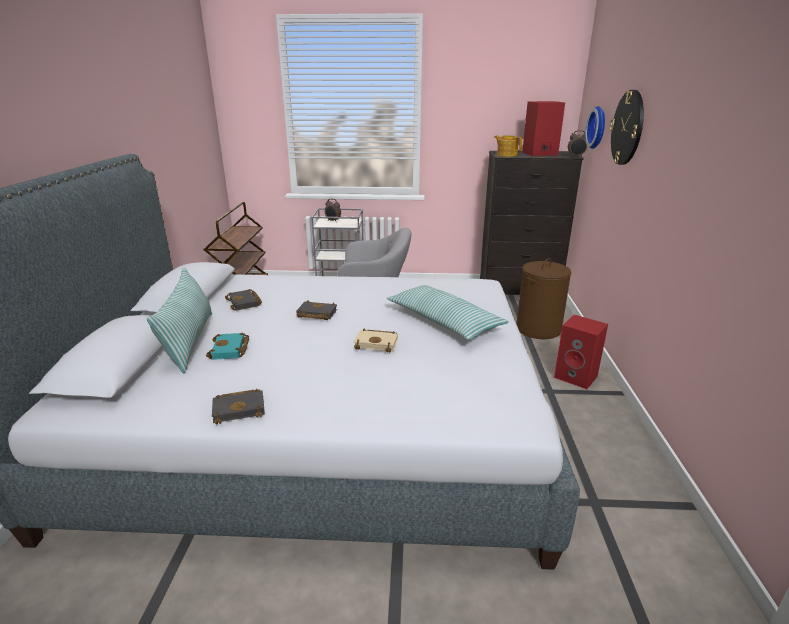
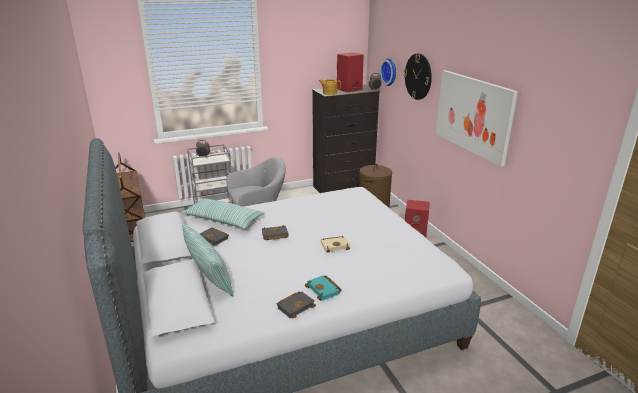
camera: 25 degrees left, 0 degrees up
(230, 350) = (245, 273): turquoise book -> turquoise book (324, 290)
(444, 322) = (359, 222): pillow -> pillow (224, 220)
(687, 180) = (473, 115): none -> picture

